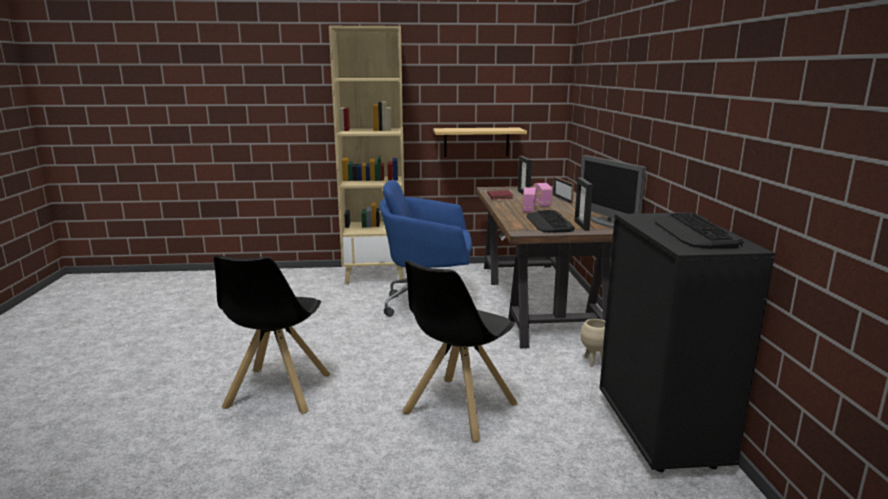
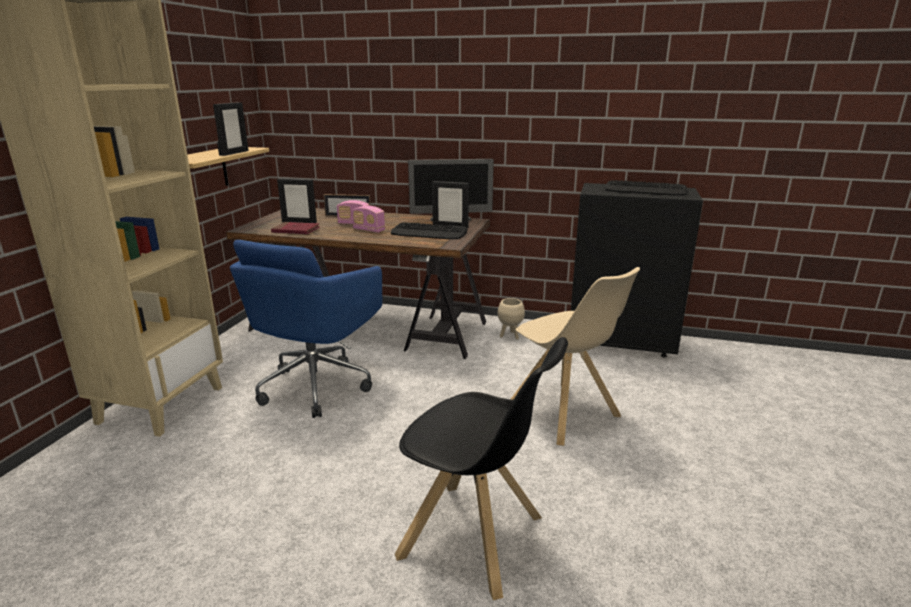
camera: 70 degrees left, 5 degrees up
(458, 409) = (564, 413): black chair -> beige chair
(488, 130) = (234, 153): none -> picture frame

